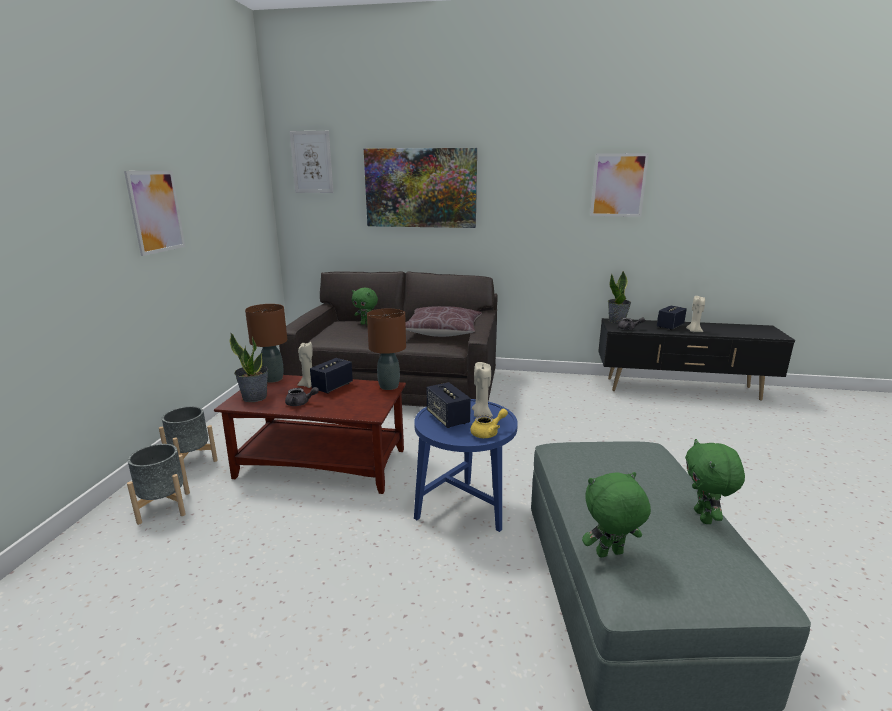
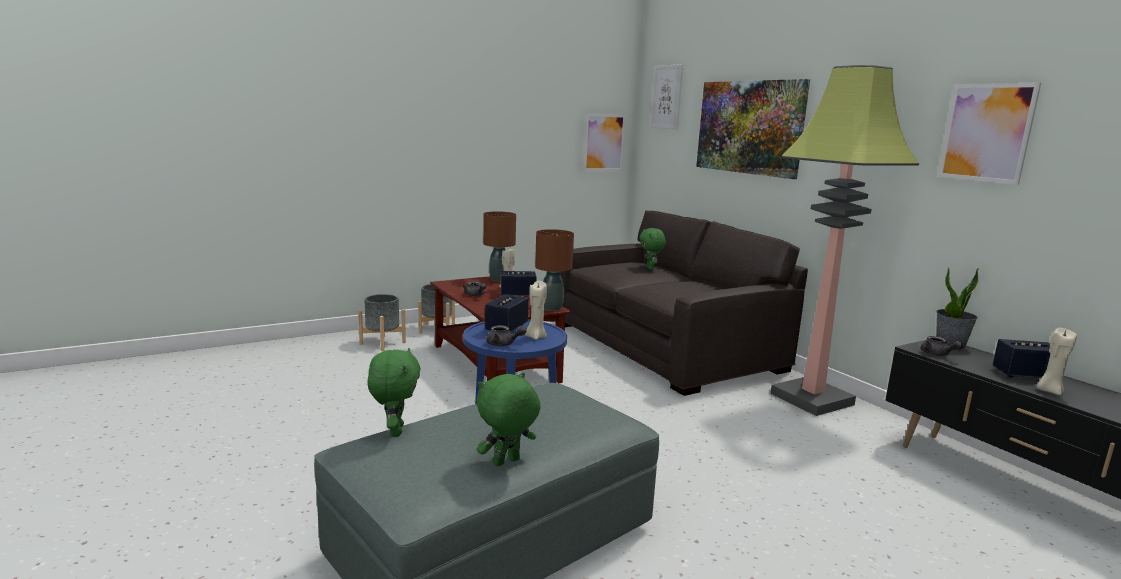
camera: 50 degrees right, 5 degrees down
(156, 211) = (474, 128): picture -> picture (604, 142)
(255, 397) = (463, 284): potted plant -> none
(442, 332) = (698, 291): brown pillow -> none
(488, 433) = (503, 344): yellow teapot -> grey teapot
(536, 383) = (813, 399): none -> floor lamp
(609, 555) = (395, 431): green plush toy -> green plush toy turned 45 degrees clockwise

